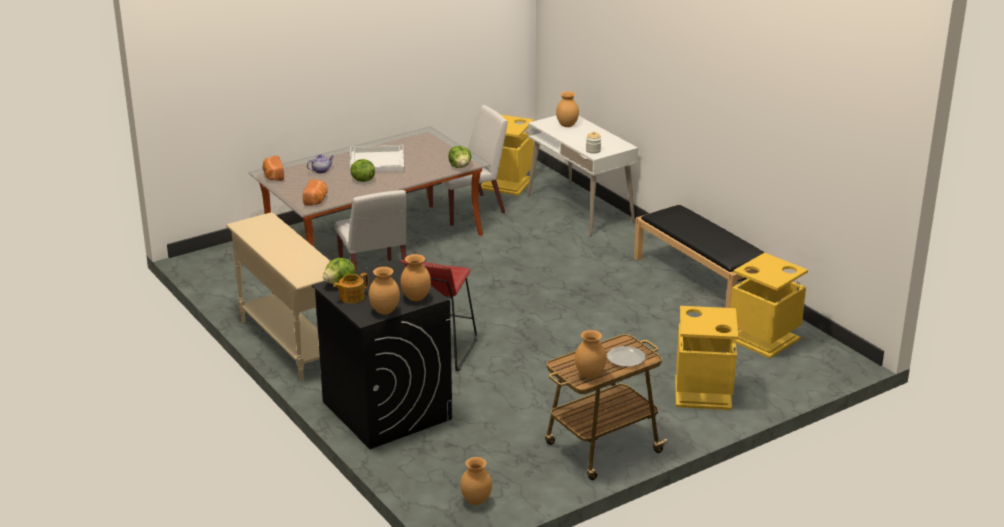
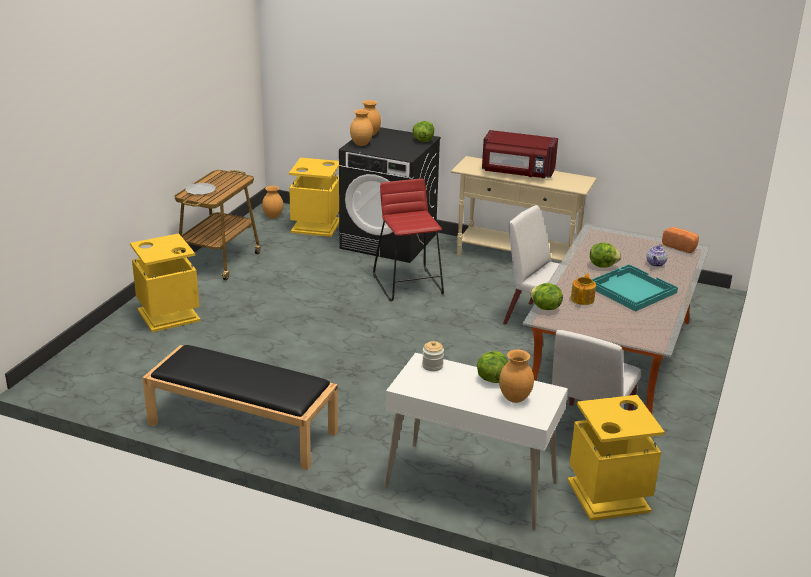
camera: 145 degrees right, 0 degrees up
(288, 249) = (517, 173): none -> red microwave
(316, 200) = (600, 236): bread -> none
(351, 297) = (403, 136): teapot -> teapot (583, 299)
(377, 161) = (630, 289): white tray -> turquoise tray
(566, 136) = (491, 379): none -> lettuce
(590, 375) = (217, 178): brown vase -> none
(763, 339) = (138, 379): yellow trash can -> yellow trash can (317, 226)

